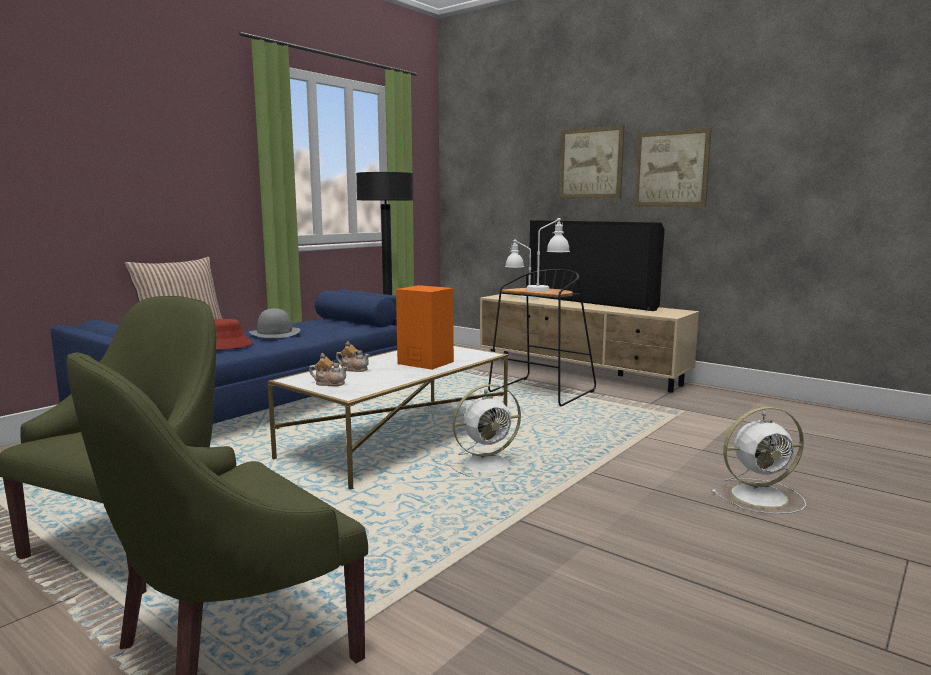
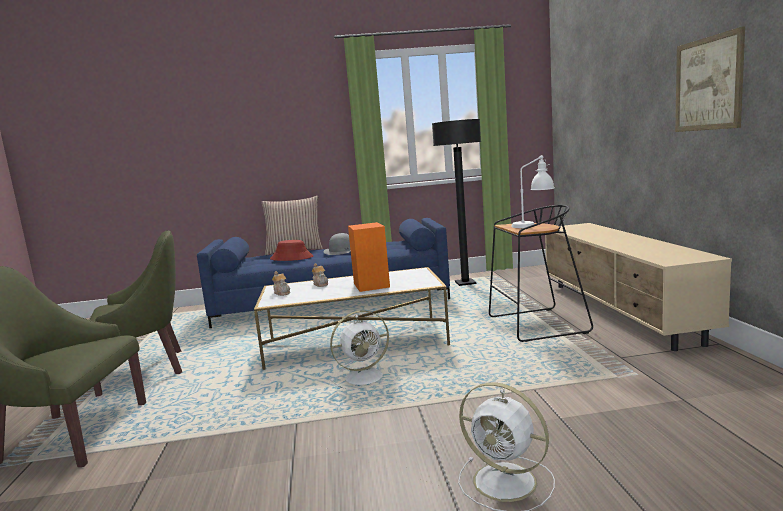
camera: 45 degrees right, 0 degrees up
(489, 464) = (365, 377): white fan -> white fan turned 45 degrees counterclockwise
(521, 298) = (579, 229): white table lamp -> none
(591, 163) = (643, 86): picture -> none
(591, 302) = (636, 238): television -> none

